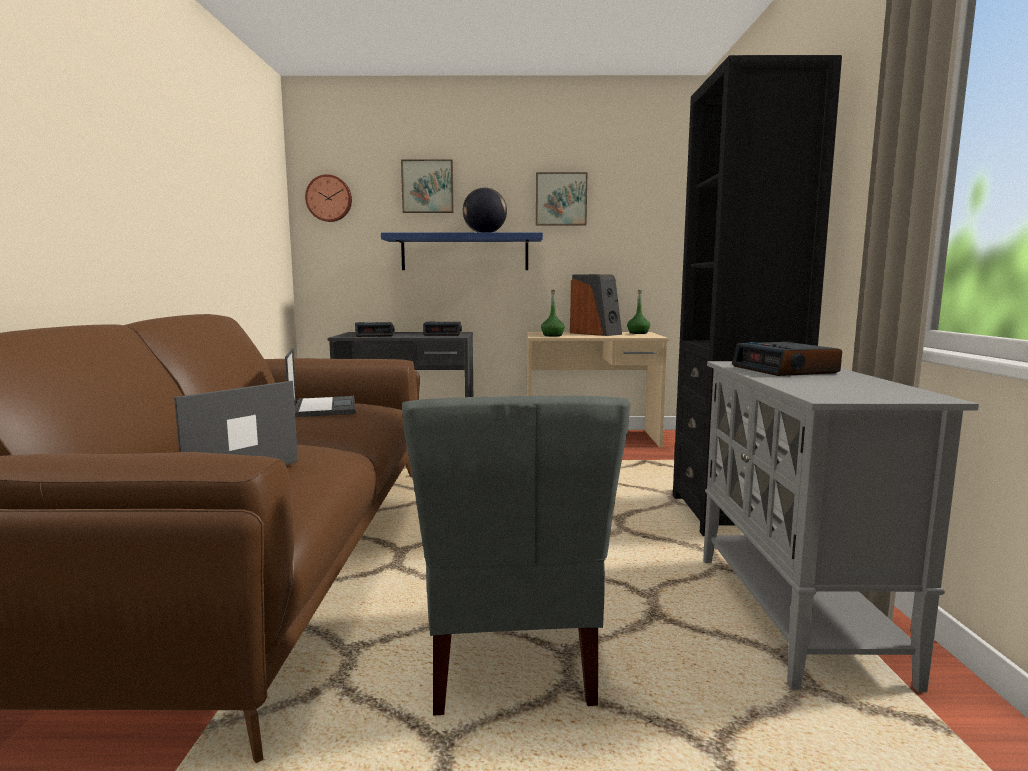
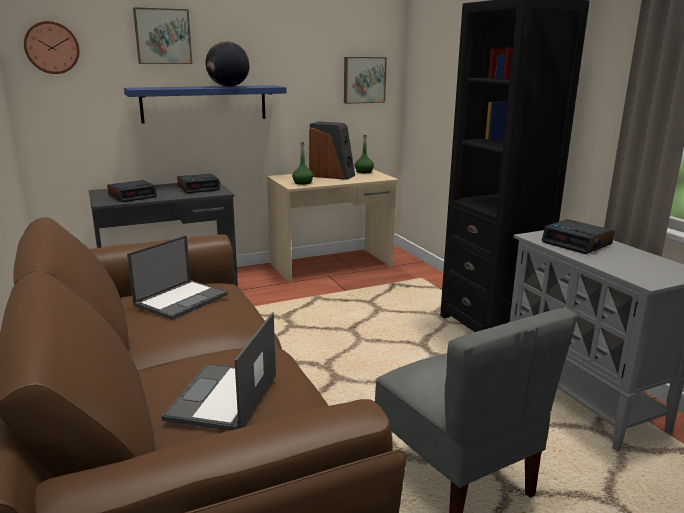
camera: 25 degrees left, 10 degrees up
(323, 407) = (181, 299): laptop -> laptop turned 75 degrees clockwise
(561, 199) = (292, 51): picture -> picture (364, 80)

